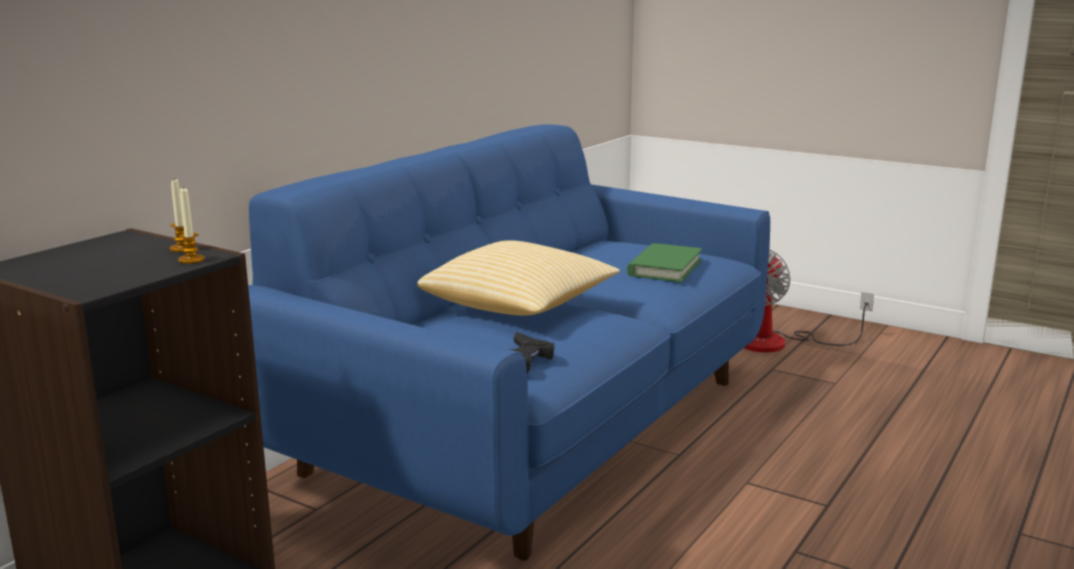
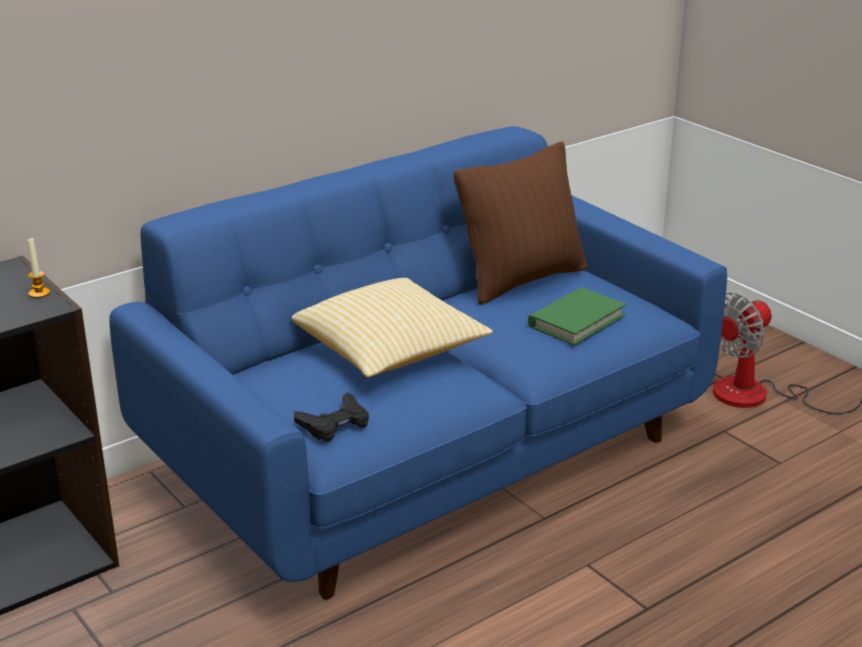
camera: 20 degrees right, 10 degrees up
(191, 260) = (35, 311): candle -> none
(587, 250) = (522, 280): none -> brown pillow

